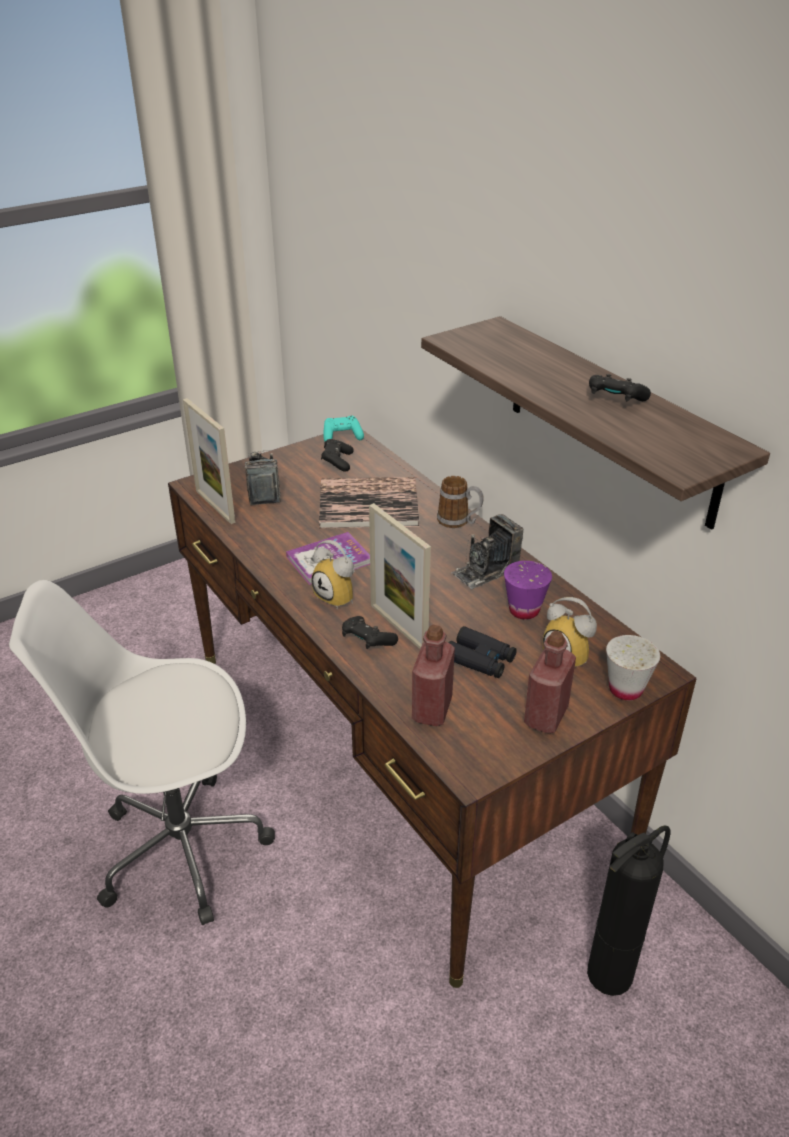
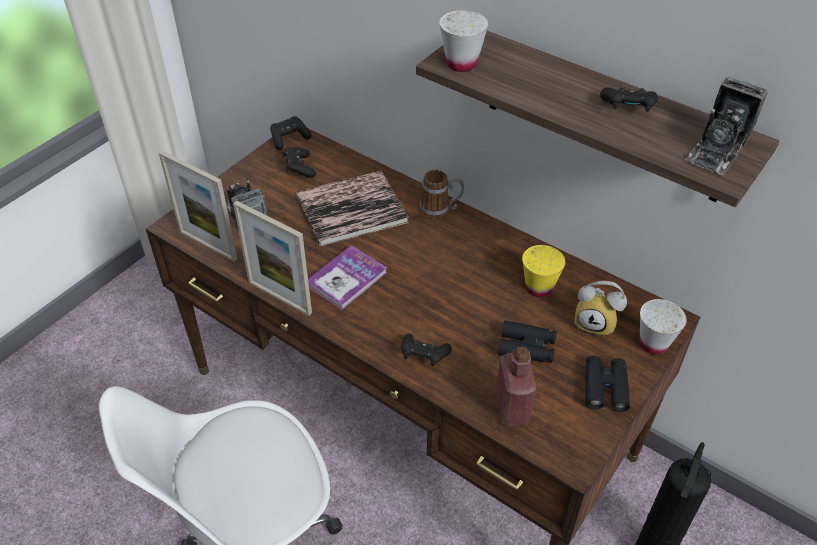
camera: 20 degrees left, 10 degrees up
(339, 597) = (376, 316): alarm clock -> none
(342, 437) = (289, 138): turquoise game controller -> black game controller
(398, 627) = (443, 333): picture frame -> picture frame (279, 297)
(466, 342) = (461, 64): none -> white cup
(485, 571) = (488, 255): camera -> camera (717, 149)
(524, 610) = (539, 288): purple cup -> yellow cup
(546, 716) = (605, 387): red bottle -> black binoculars

